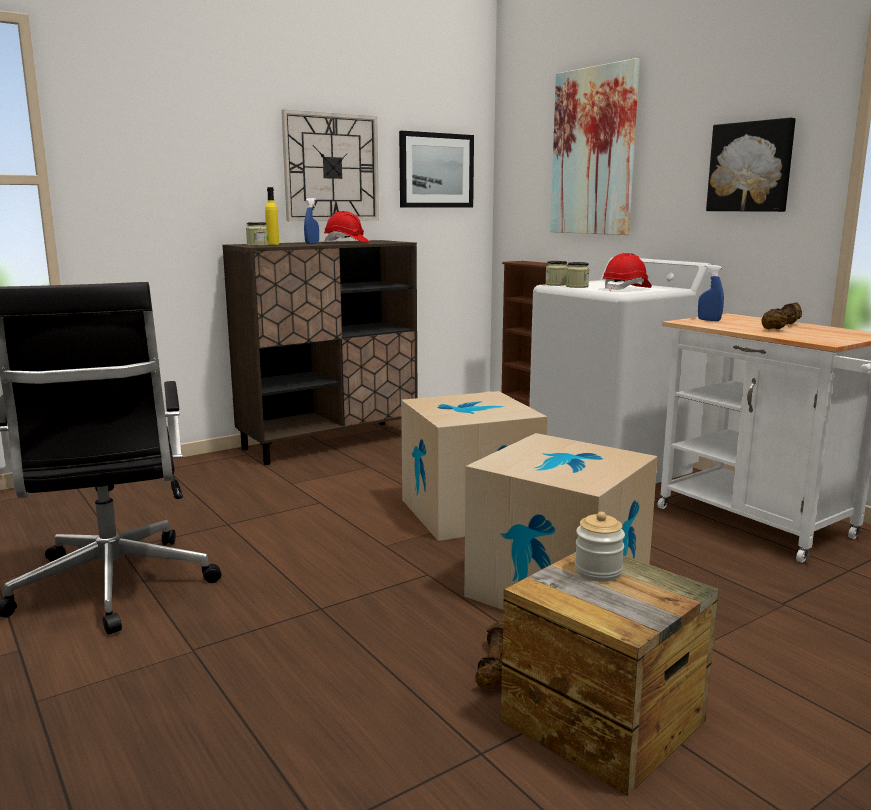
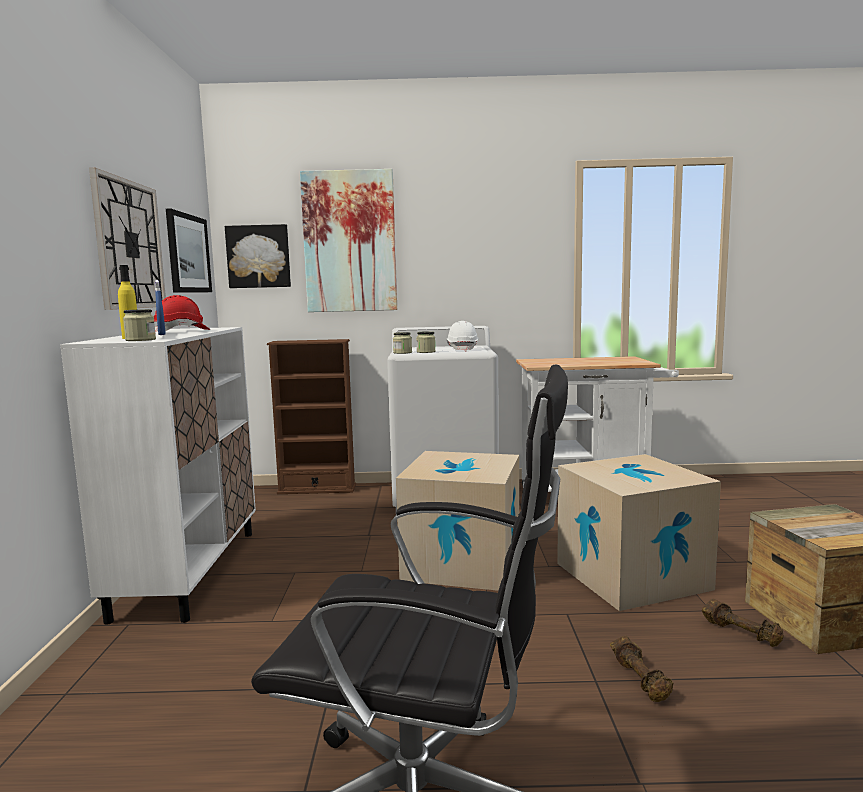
camera: 55 degrees left, 5 degrees down
(330, 442) = (189, 572): brown cabinet -> white cabinet
(598, 572) = (802, 521): jar -> none
(626, 289) = (462, 349): red hard hat -> white hard hat
(709, 320) = (539, 363): blue spray bottle -> none
(751, 167) = (503, 256): picture -> picture (259, 256)
(782, 327) = (585, 360): brown dumbbell -> brown dumbbell (641, 680)

